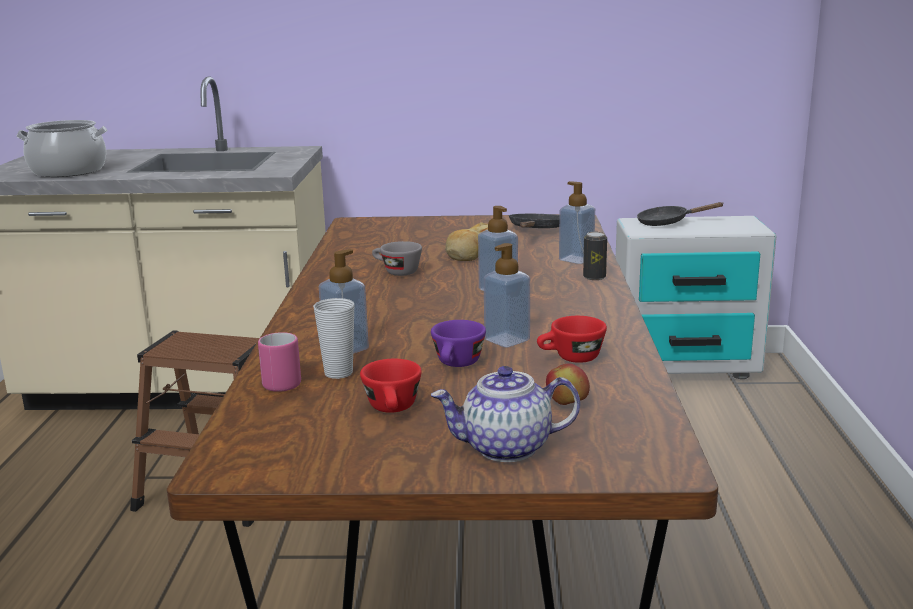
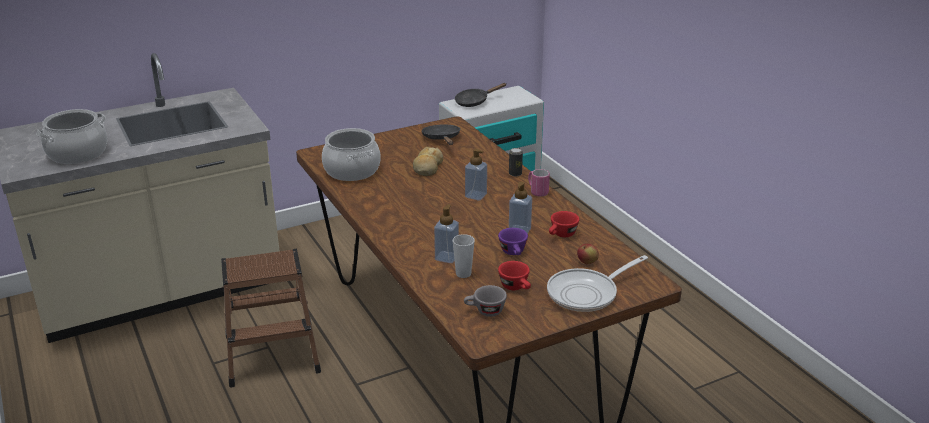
camera: 30 degrees left, 10 degrees up
(281, 382) = (442, 287): pink mug -> pink mug (537, 192)
(369, 242) = (351, 170): none -> cooking pot
(396, 272) = (401, 193): grey cup -> grey cup (485, 311)
(505, 448) = (587, 293): teapot -> frying pan
(576, 259) = (491, 161): soap dispenser -> none

